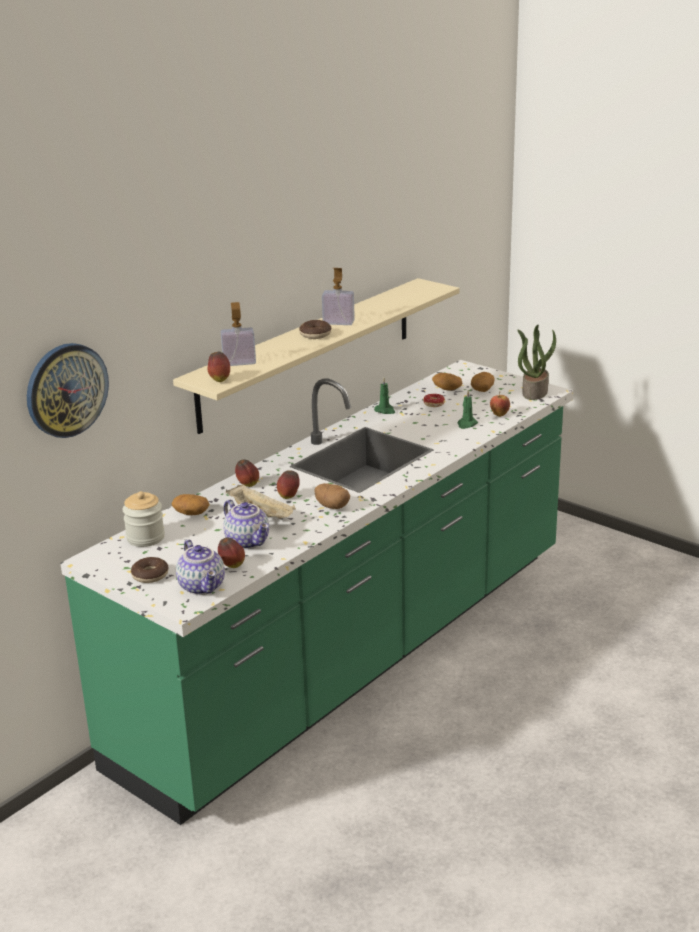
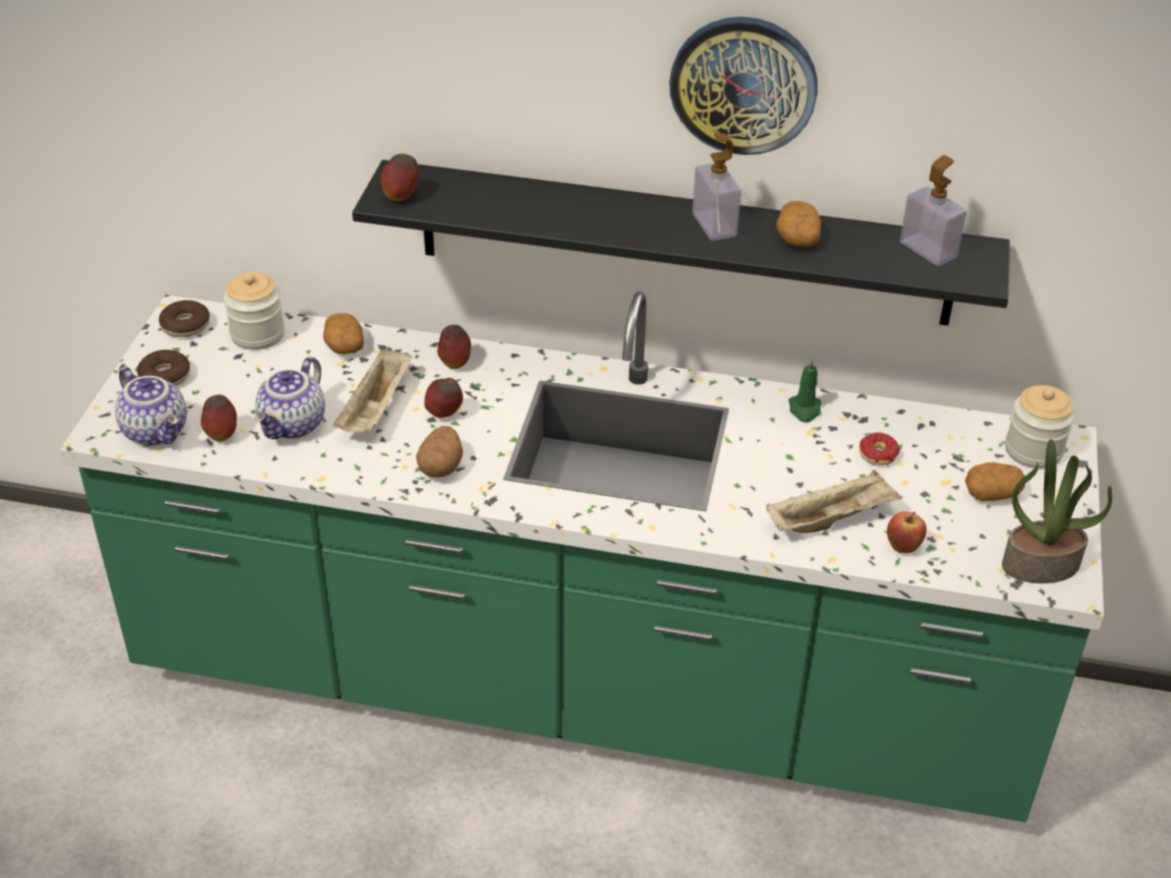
camera: 60 degrees right, 15 degrees up
(66, 390) = (190, 93): wall clock -> wall clock (743, 84)
(203, 586) = (157, 431): teapot -> teapot turned 75 degrees counterclockwise
(239, 362) = (478, 191): soap dispenser -> soap dispenser (928, 250)
(308, 352) = (684, 243): beige shelf -> black shelf
(315, 335) = (642, 220): donut -> donut (185, 325)
(446, 389) = (953, 450): potato -> potato (797, 238)
(463, 374) = (1033, 450): none -> jar
(466, 424) = (831, 519): green candle -> beige tray

